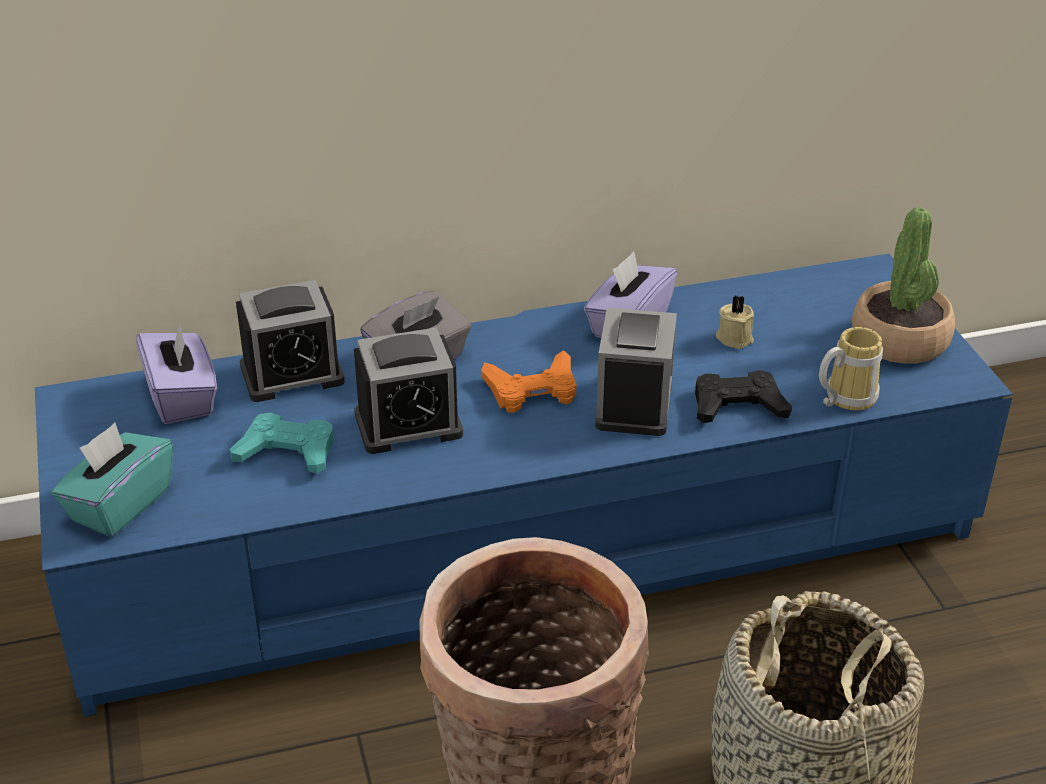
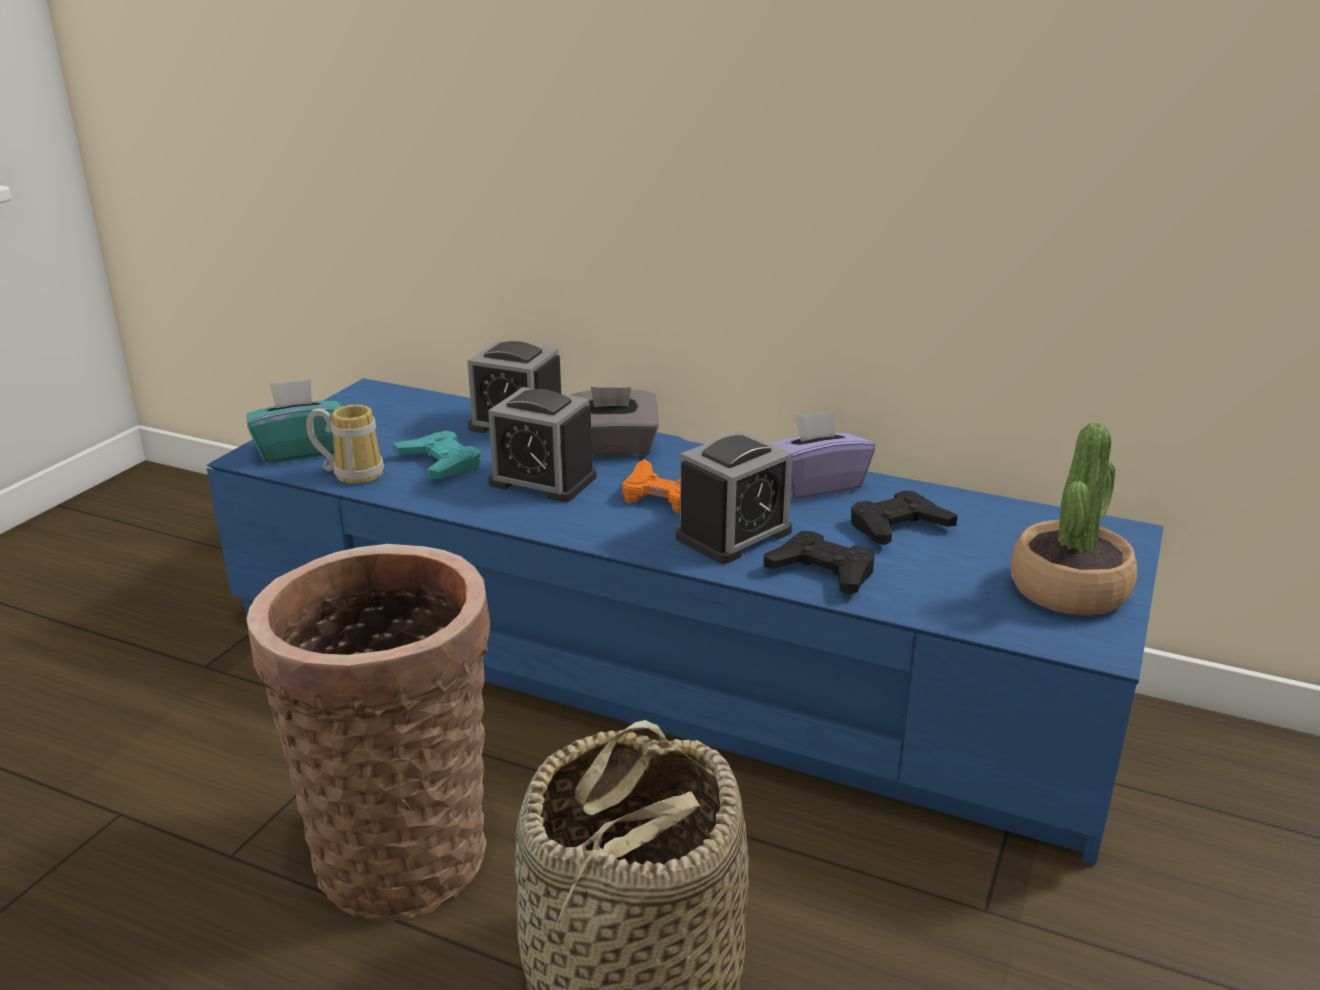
camera: 40 degrees right, 10 degrees down
(182, 398) = (431, 412): purple tissue box -> none
(735, 337) = (898, 527): beige candle -> black game controller
(843, 398) = (936, 607): mug -> mug (353, 473)

